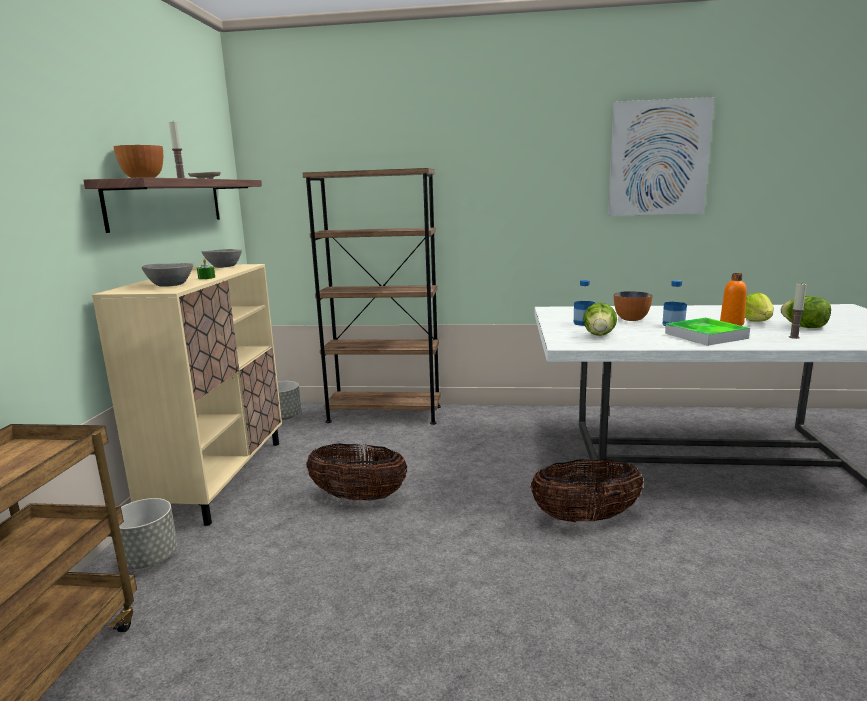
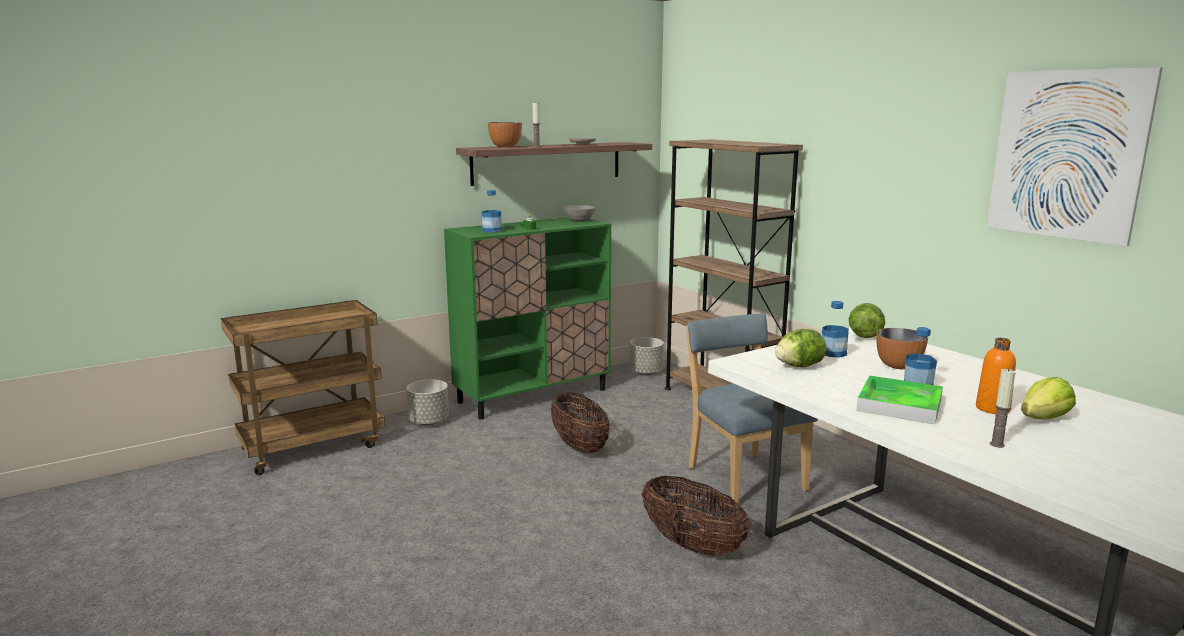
camera: 50 degrees right, 0 degrees up
(171, 285) = (492, 231): grey bowl -> bottle
(220, 477) = (533, 396): beige cabinet -> green cabinet
(508, 456) = (743, 476): none -> blue chair
(804, 327) = (1075, 445): lettuce -> lettuce (864, 336)

